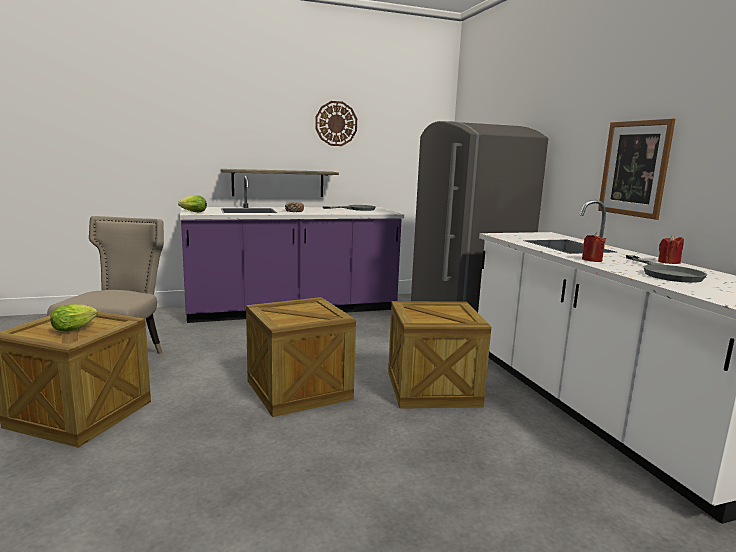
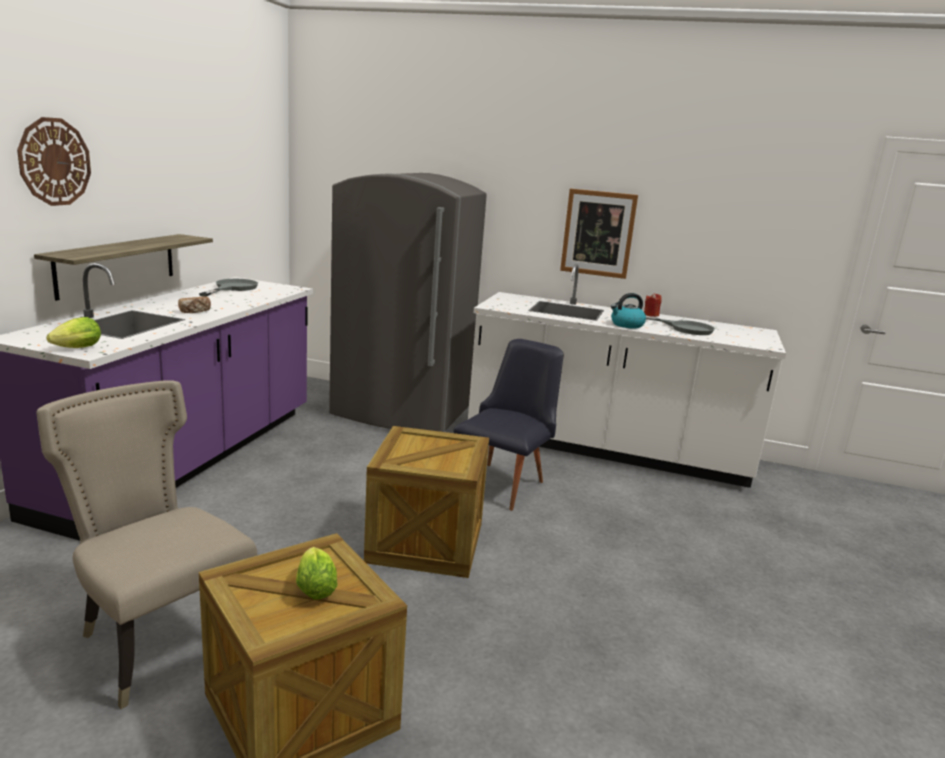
camera: 55 degrees left, 5 degrees up
(336, 123) = (178, 158): wall clock -> wall clock (54, 162)
(432, 388) = (504, 482): crate -> black chair
(592, 260) = (626, 325): red candle -> kettle

